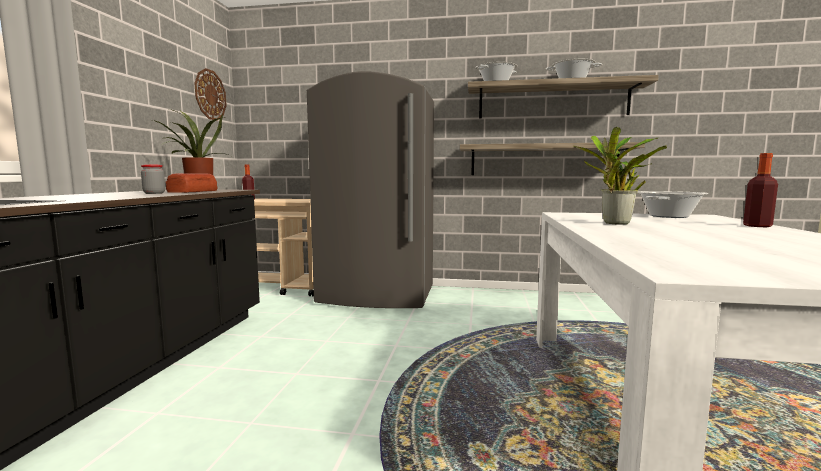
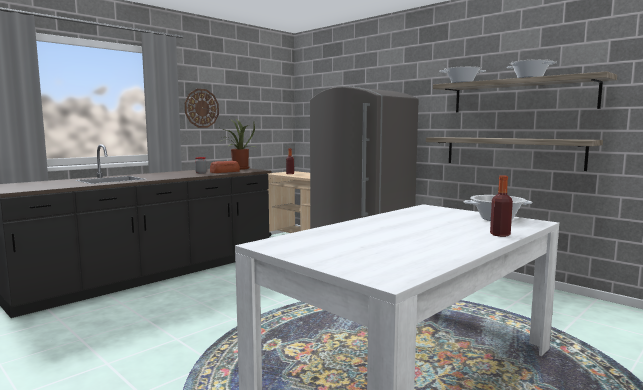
camera: 35 degrees right, 0 degrees up
(210, 95) = (273, 99): wall clock -> wall clock (201, 108)
(615, 223) = (405, 219): potted plant -> none

